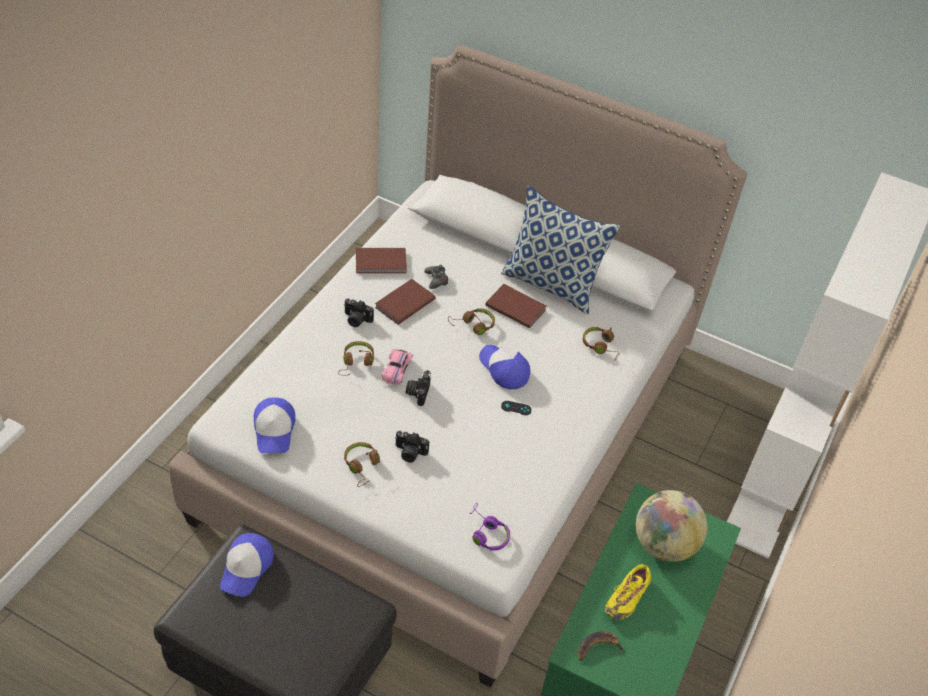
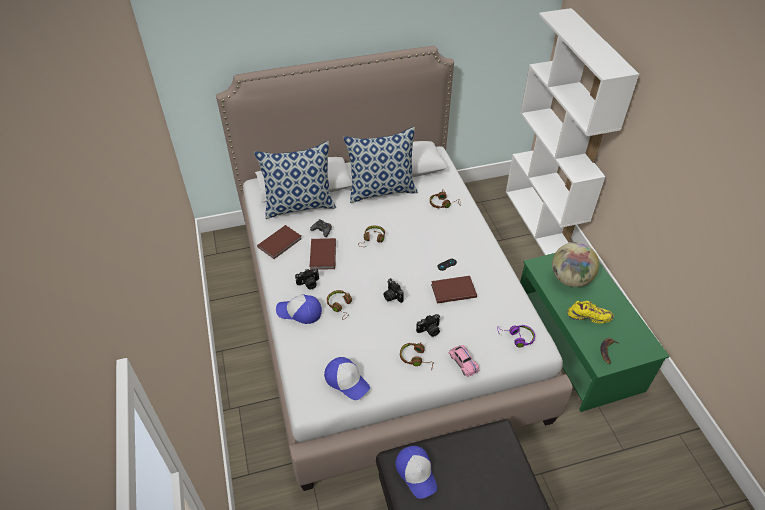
camera: 40 degrees left, 0 degrees up
(396, 369) = (366, 293): pink toy car -> pink toy car (463, 362)
(447, 240) = (300, 206): none -> pillow
(503, 369) = (416, 250): cap -> cap (299, 312)
(515, 307) = (379, 214): brown book -> brown book (452, 290)
(627, 598) = (588, 317): yellow shoe -> yellow shoe turned 75 degrees counterclockwise

